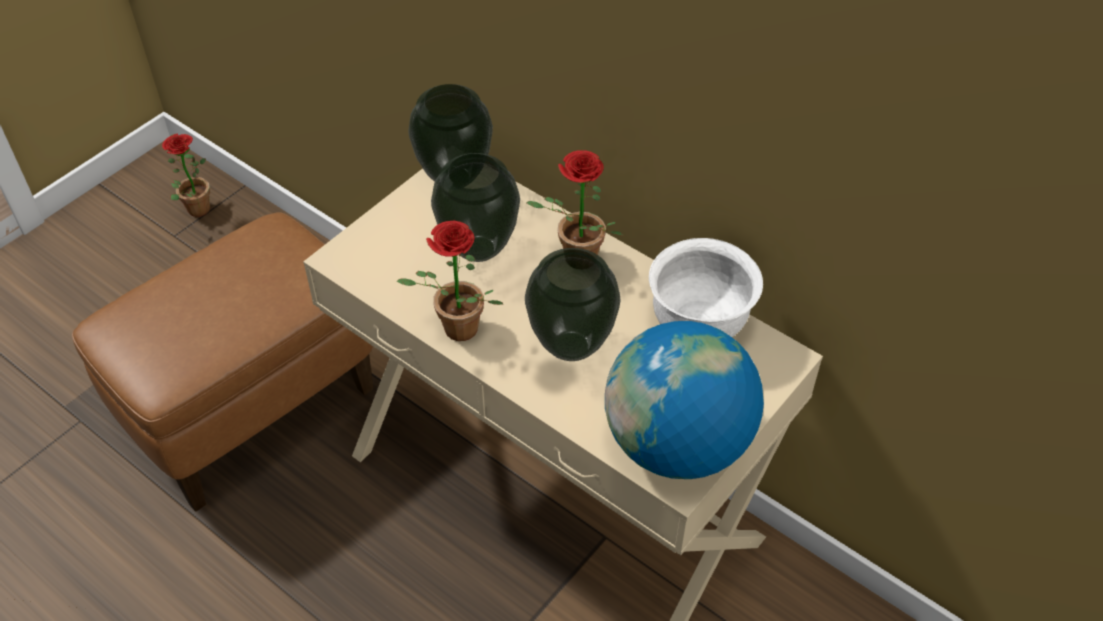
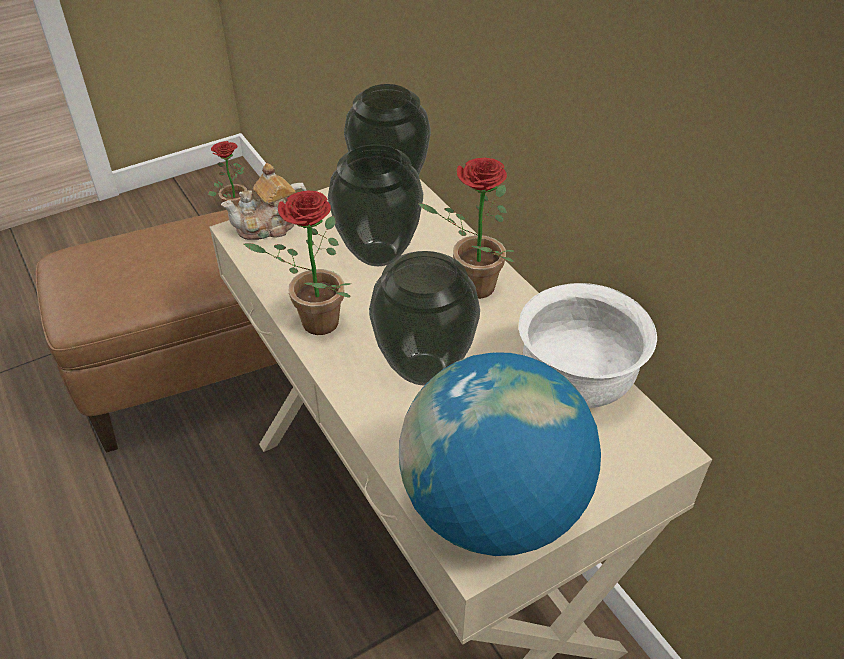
camera: 20 degrees right, 5 degrees down
(361, 246) = (269, 226): none -> teapot

